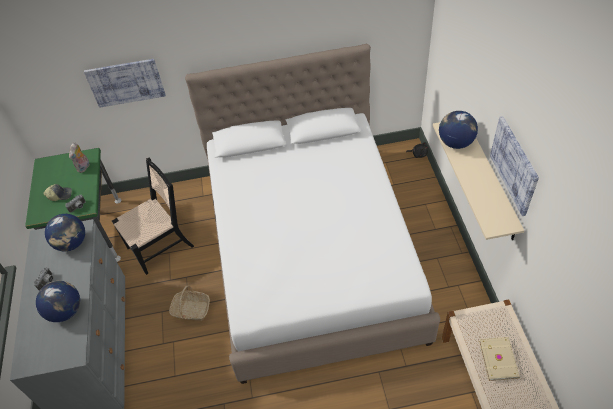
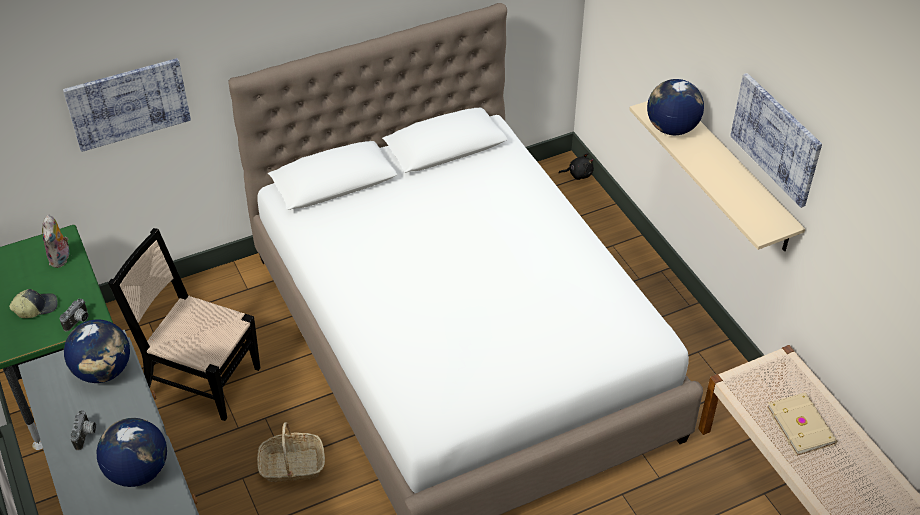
camera: 20 degrees left, 5 degrees down
(160, 247) = (202, 380): chair -> chair turned 105 degrees counterclockwise

